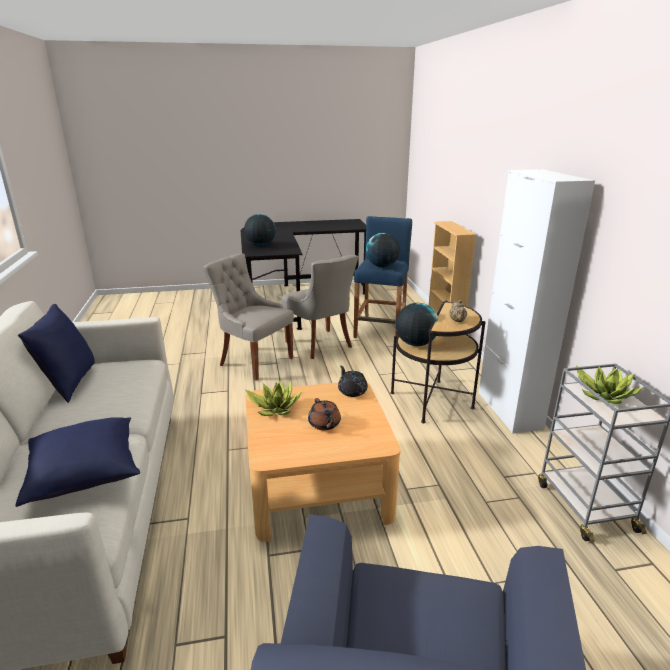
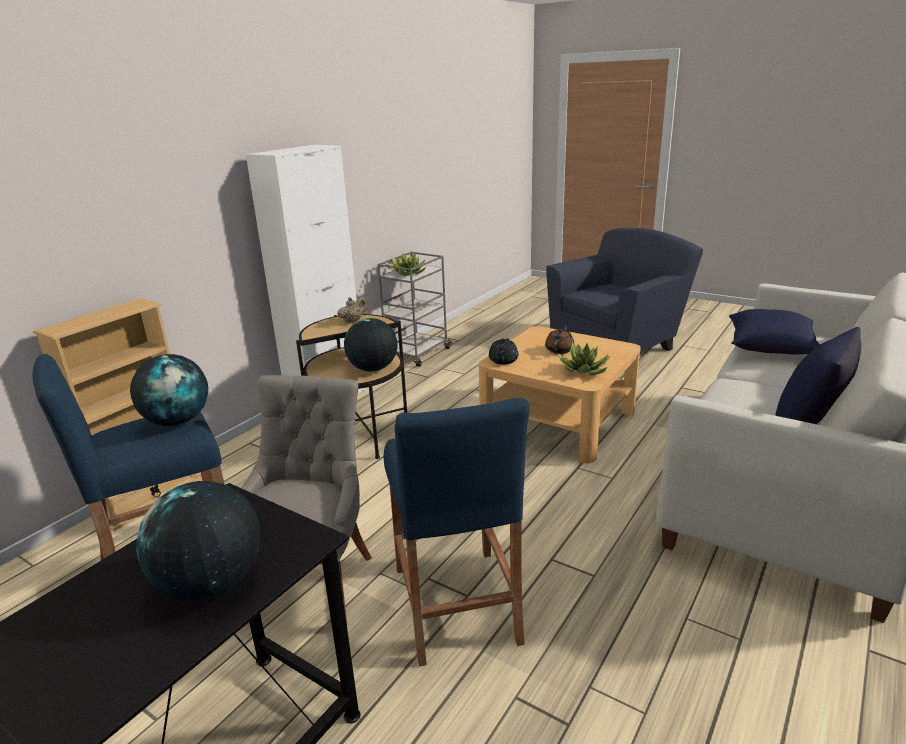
camera: 135 degrees left, 0 degrees up
(254, 361) = (456, 603): grey chair -> blue stool

